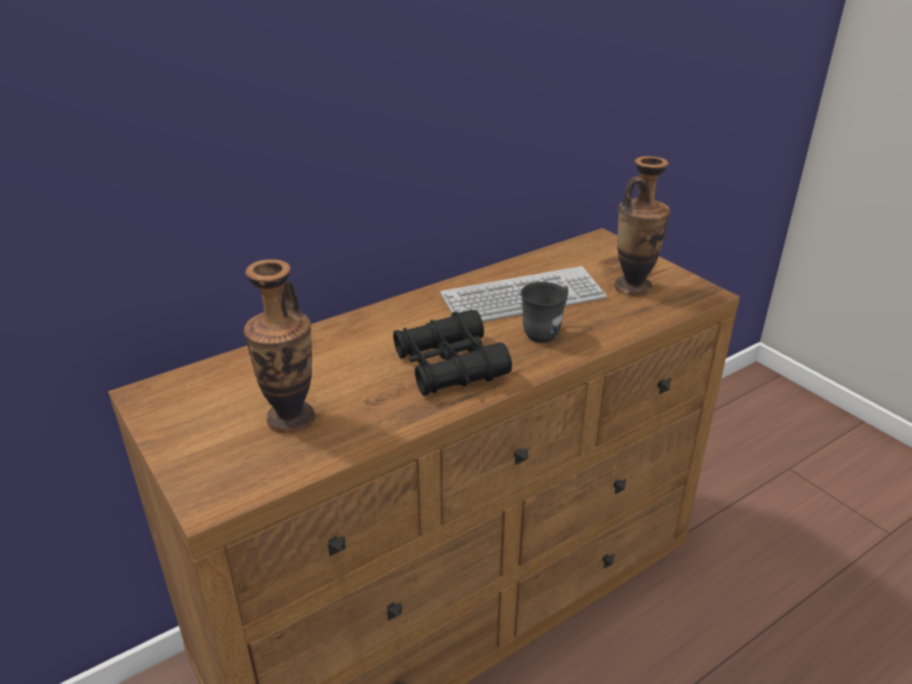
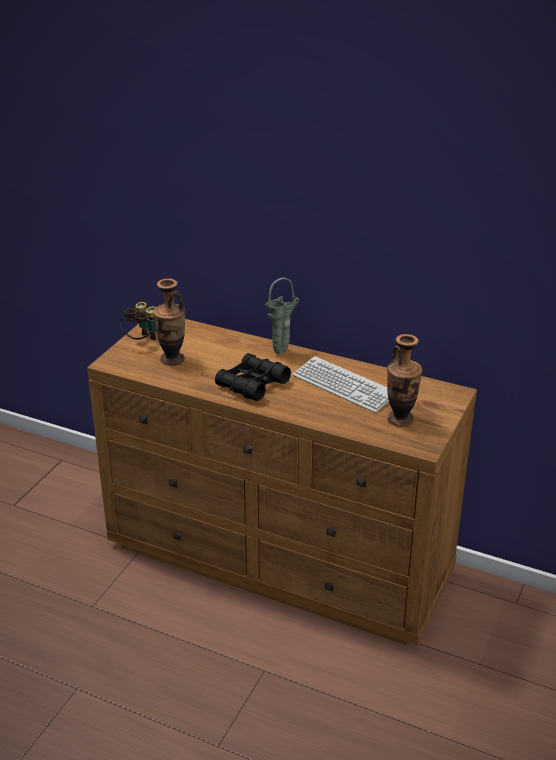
camera: 60 degrees right, 0 degrees up
(188, 434) = (141, 341): none -> binoculars
(389, 314) = (282, 352): none -> green vase
(546, 331) = (315, 403): grey mug -> none

